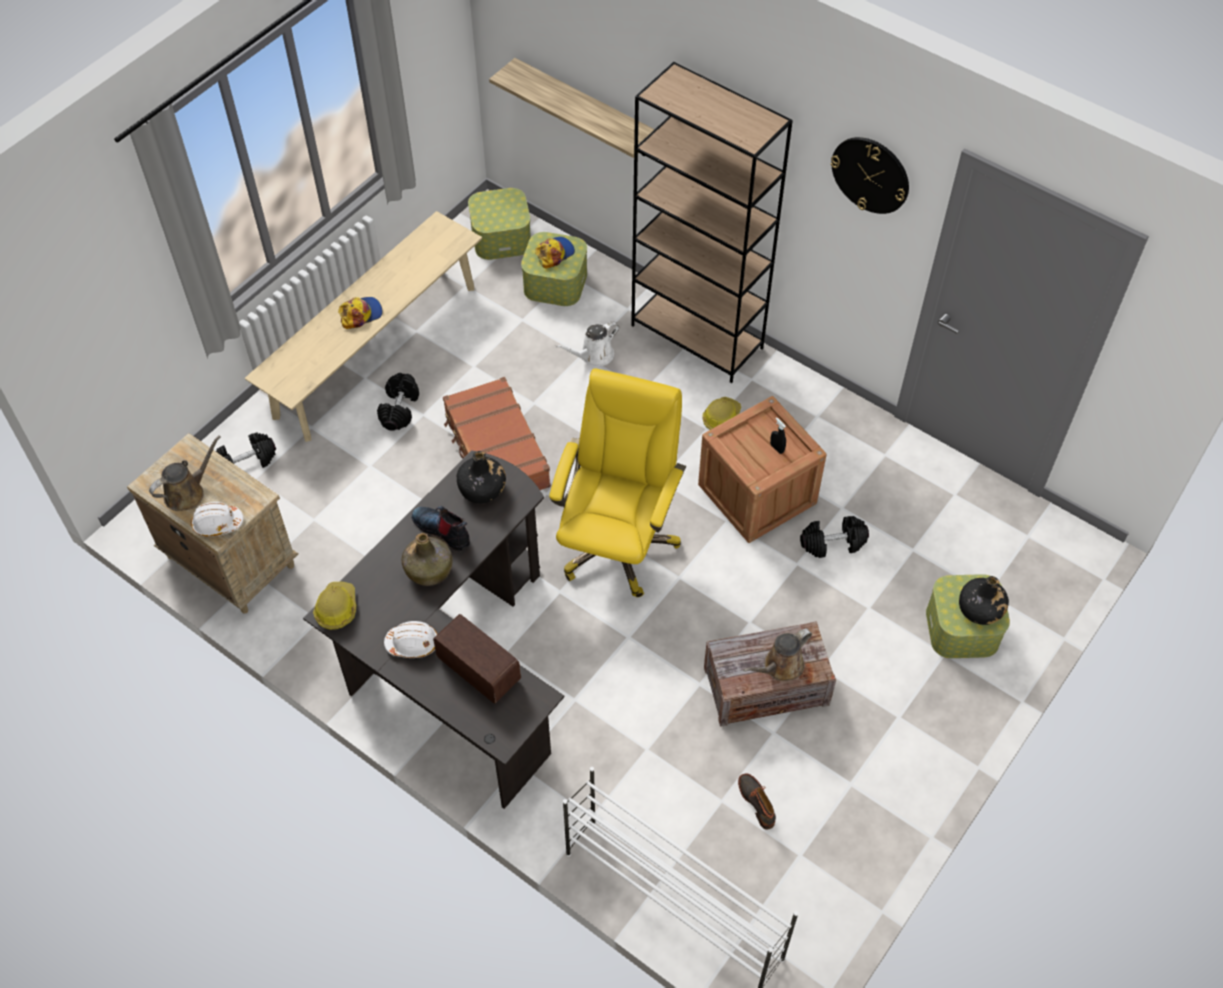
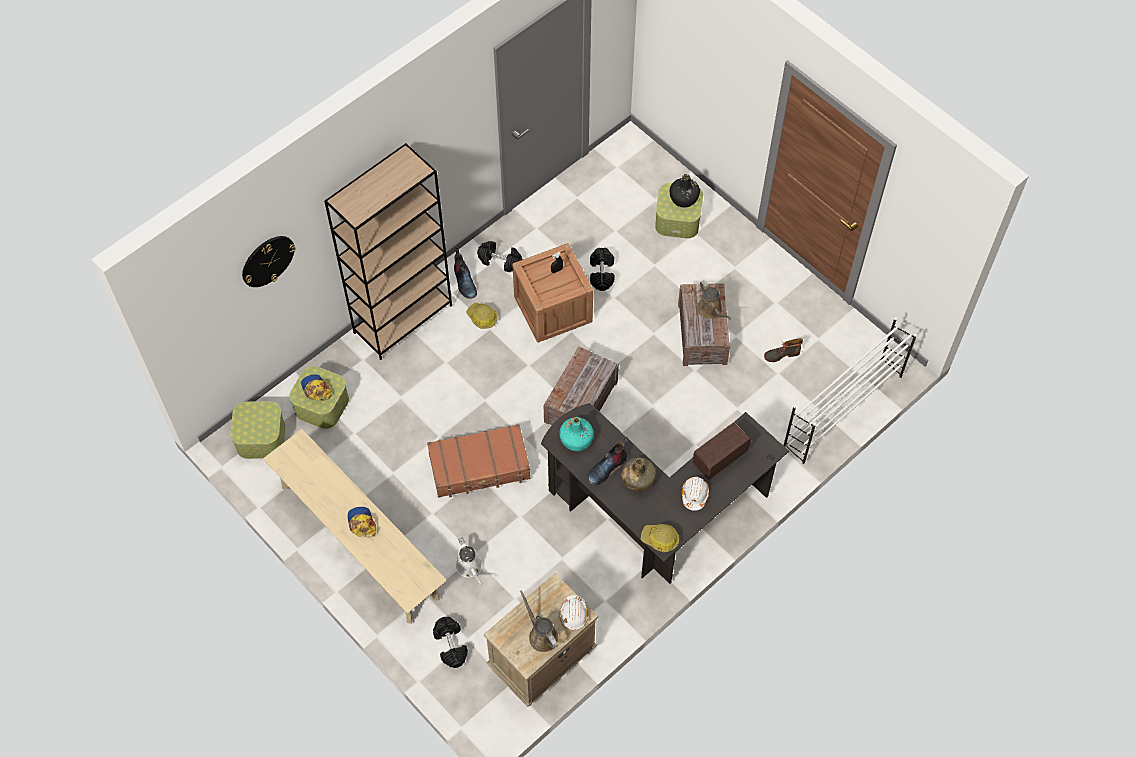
camera: 80 degrees left, 5 degrees up
(399, 409) = (423, 529): black dumbbell -> black dumbbell (500, 261)
(482, 489) = (576, 439): black bottle -> turquoise bottle
(585, 109) = (265, 300): shelf -> none
(594, 356) = (404, 389): white watering can -> white watering can (470, 567)
(616, 549) = (581, 401): yellow office chair -> crate
(772, 390) = (464, 282): none -> boot
(870, 174) = (452, 117): wall clock -> wall clock (267, 260)

